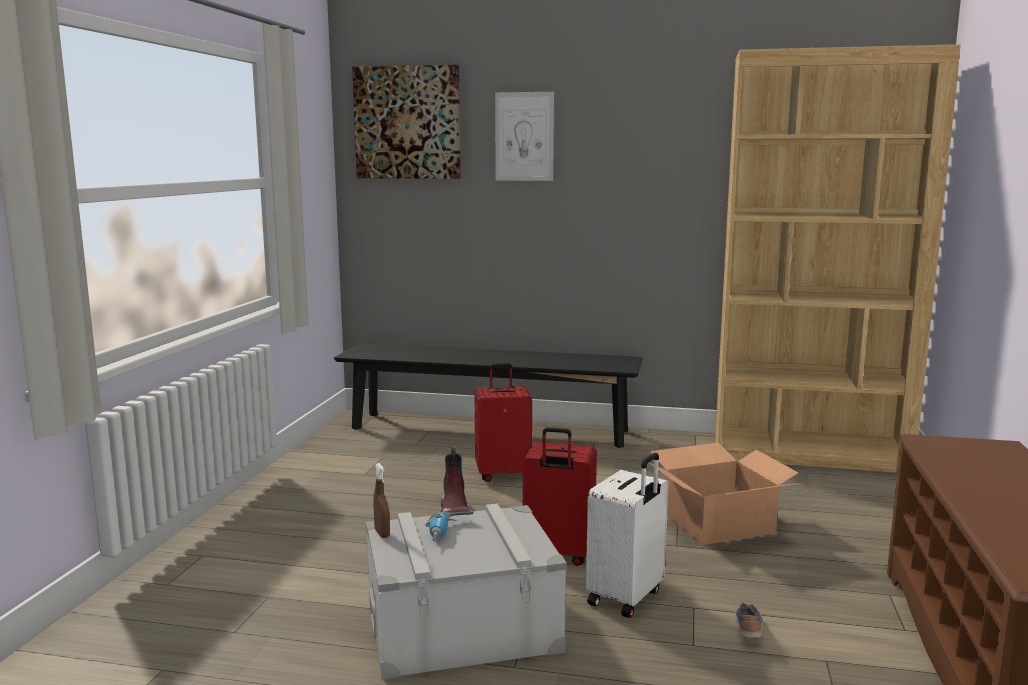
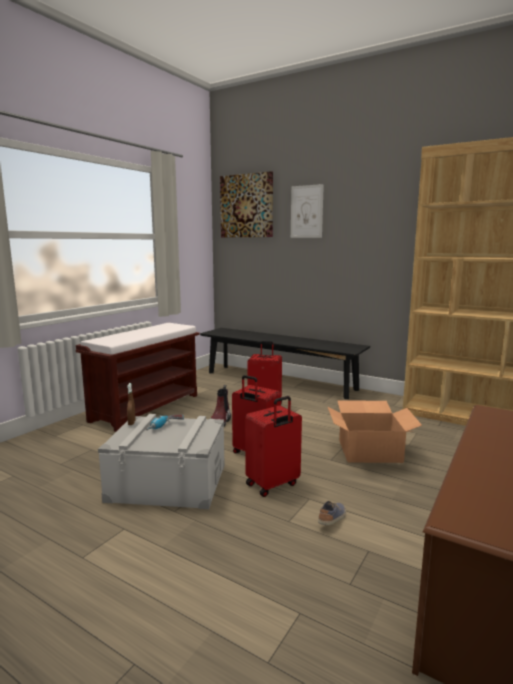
camera: 20 degrees right, 0 degrees up
(297, 506) = (146, 407): none -> brown bench
(627, 598) = (273, 485): white suitcase -> red suitcase

